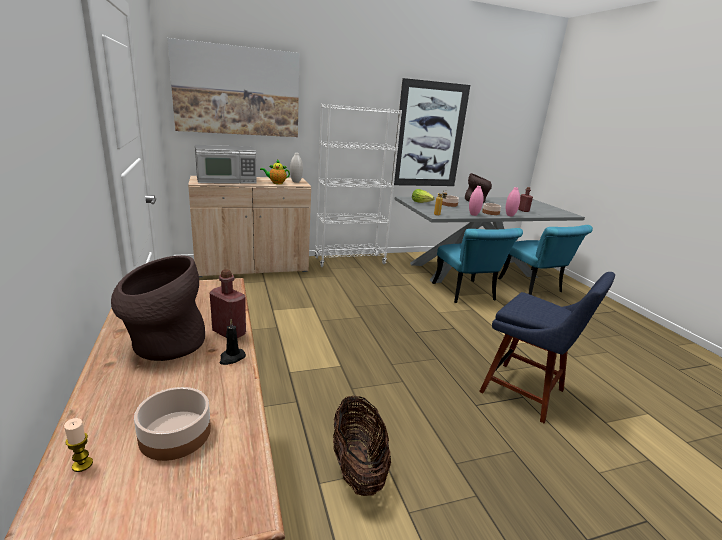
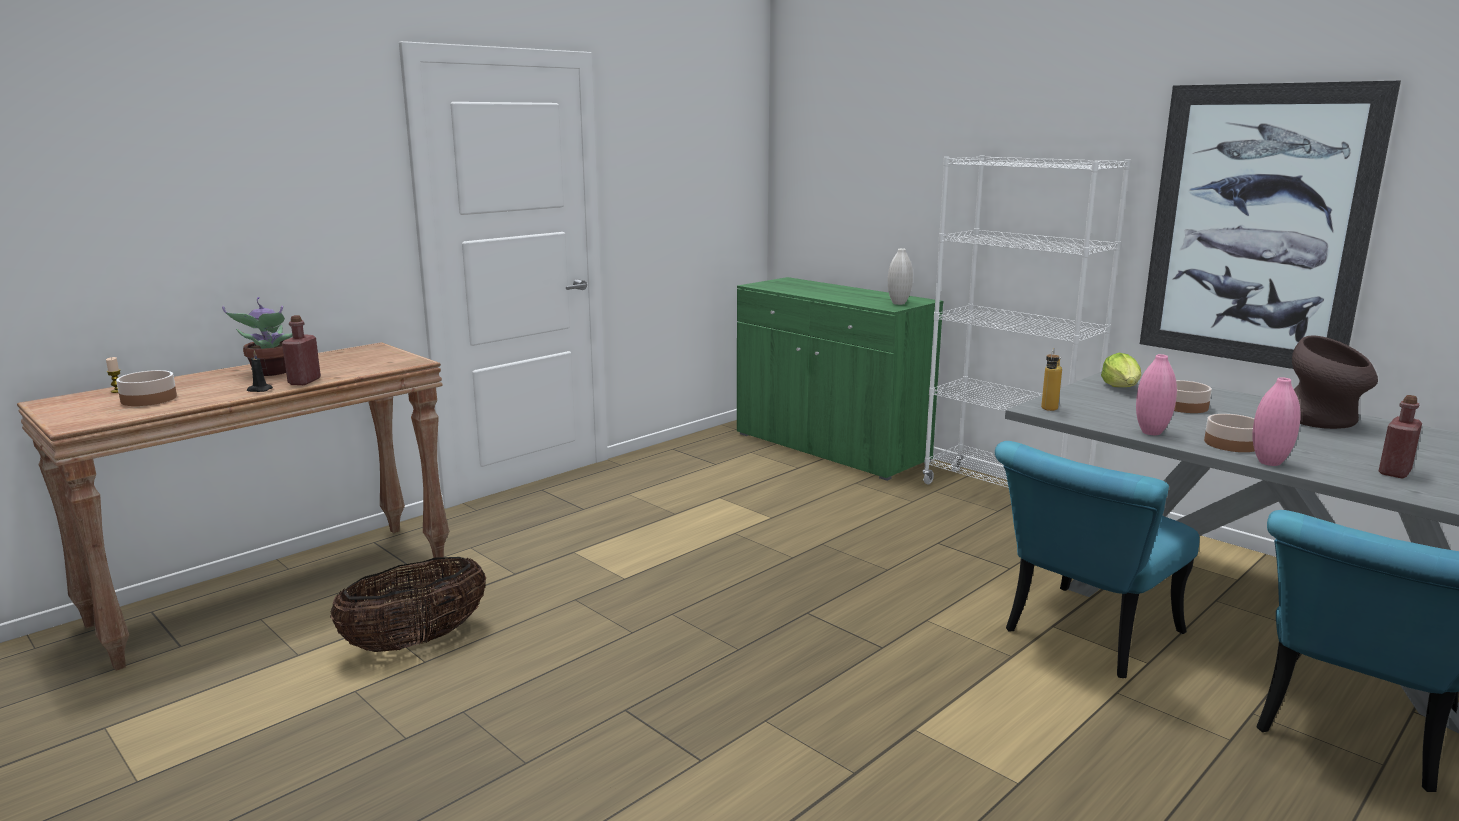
camera: 65 degrees right, 5 degrees down
(162, 345) = (271, 372): brown vase -> potted plant
(226, 180) = (804, 287): microwave -> none
(237, 91) = (858, 142): picture -> none
(252, 267) = (830, 447): beige cabinet -> green cabinet
(276, 183) = (858, 300): teapot -> none
(527, 393) = (719, 764): blue chair -> none

